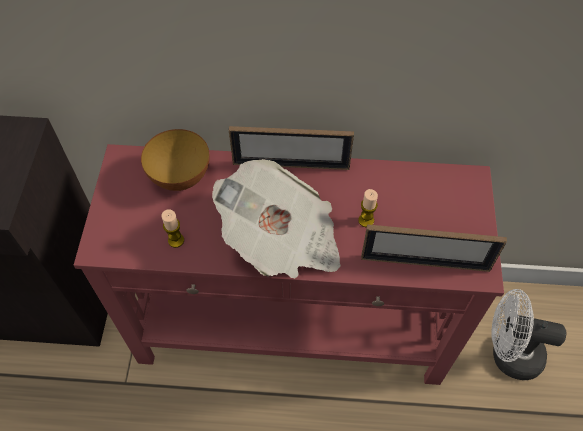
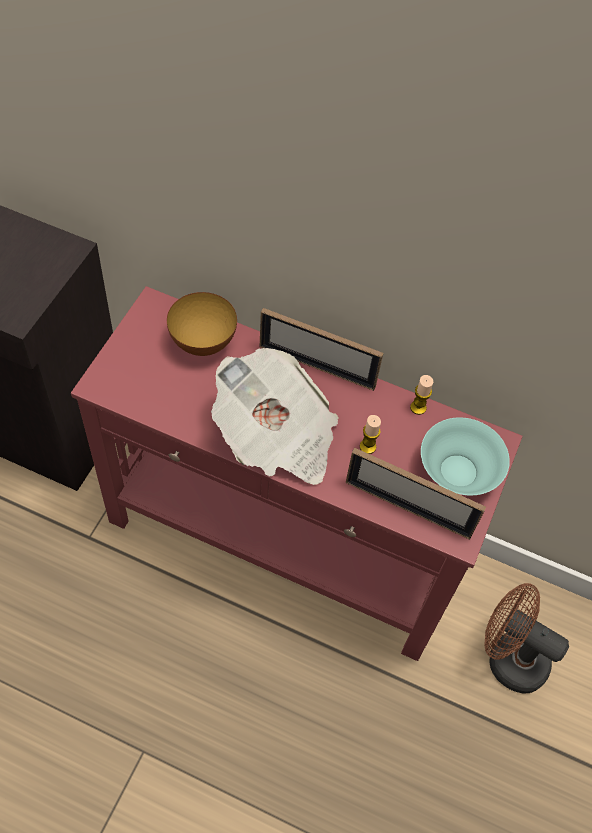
camera: 15 degrees right, 0 degrees up
(176, 240) = (174, 402): candle -> candle (418, 407)
(451, 214) = (457, 470): none -> turquoise bowl
(508, 354) = (508, 657): white fan -> brown fan

